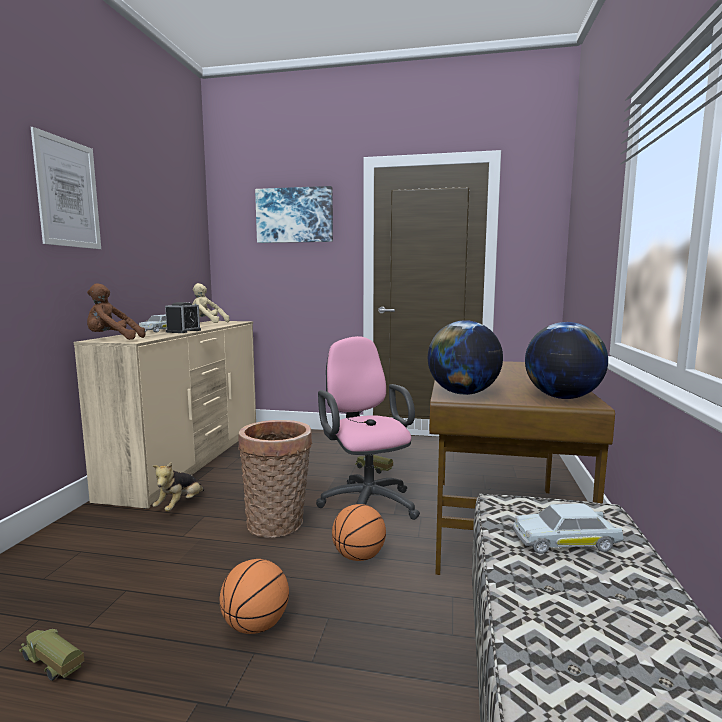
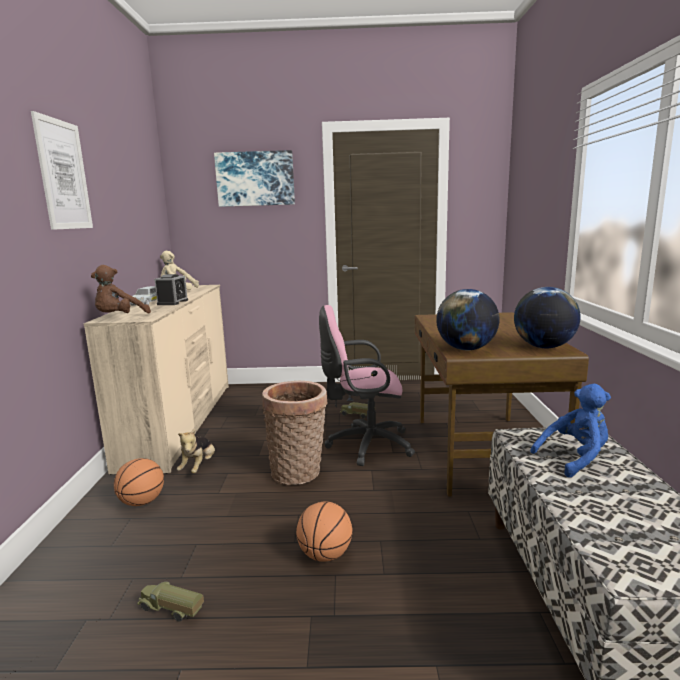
camera: 10 degrees left, 5 degrees up
(112, 339) = (119, 318): brown plush toy -> brown plush toy turned 45 degrees counterclockwise
(359, 557) = (381, 490): basketball -> basketball (142, 502)
(366, 502) = (365, 445): pink office chair -> pink office chair turned 60 degrees counterclockwise
(565, 542) = (575, 458): white toy car -> blue plush toy

